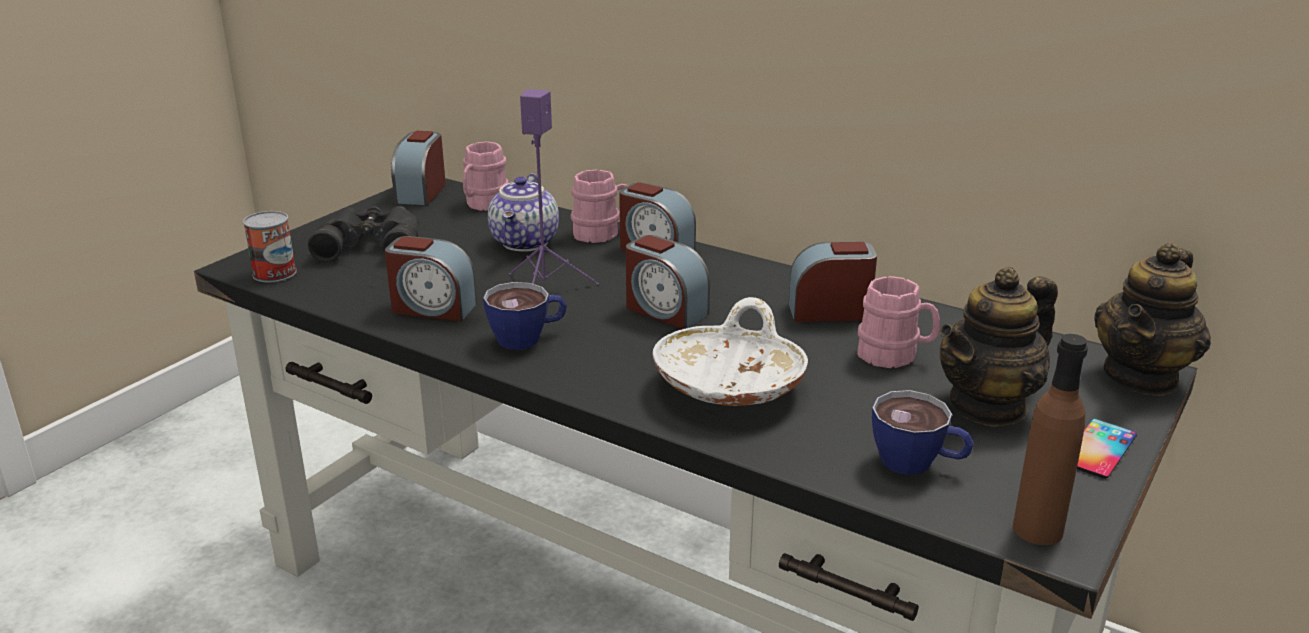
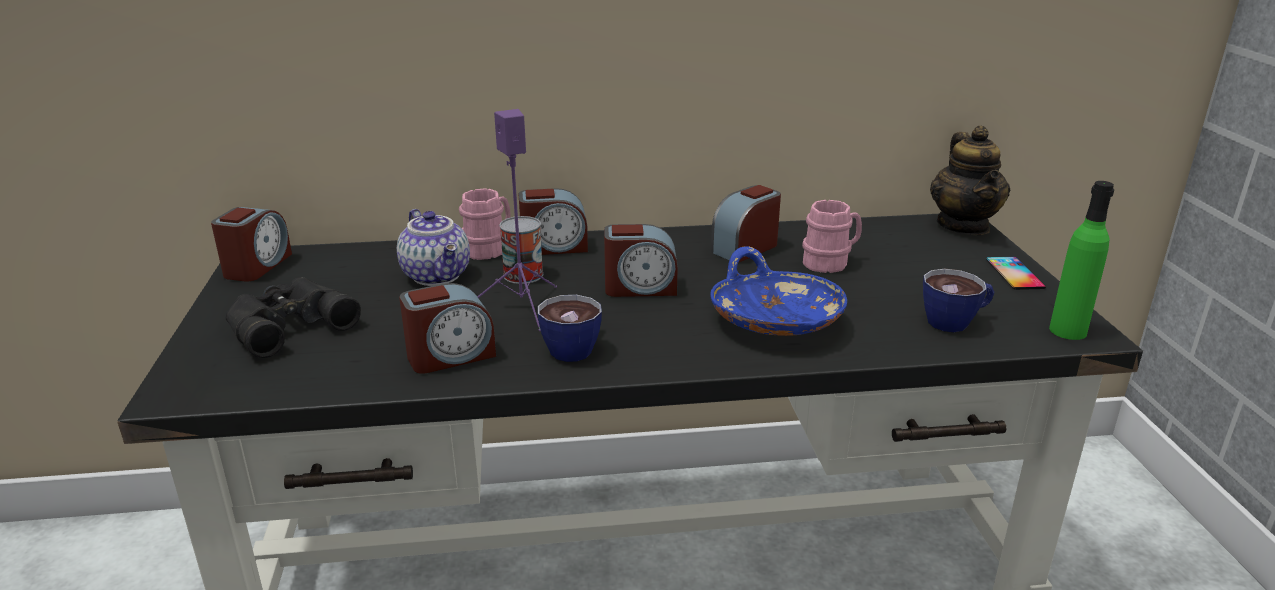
camera: 40 degrees left, 0 degrees up
(274, 273) = (227, 387): can -> can (523, 275)
(421, 192) = (257, 266): alarm clock -> alarm clock turned 135 degrees counterclockwise
(483, 204) = (340, 258): pink mug -> none
(730, 385) = (774, 321): white bowl -> blue bowl
(988, 406) = (927, 272): teapot -> none
(1037, 529) = (1067, 331): brown bottle -> green bottle

